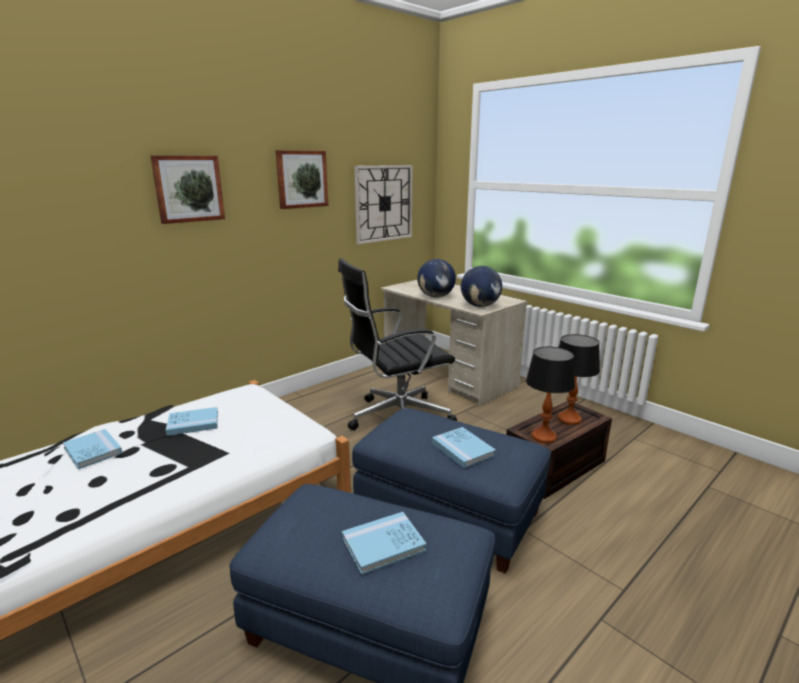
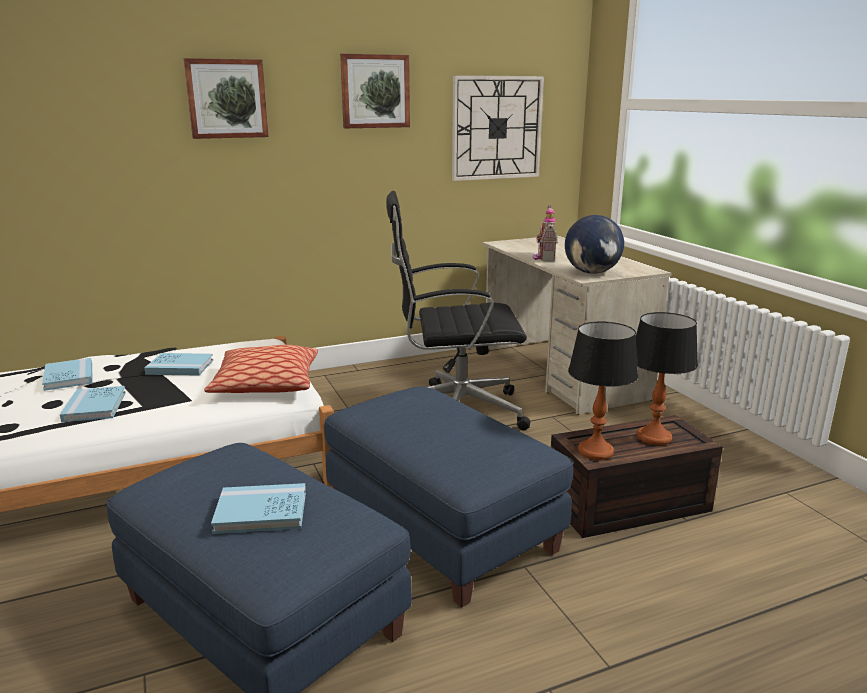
camera: 20 degrees right, 0 degrees up
(280, 427) = (266, 384): none -> pillow
(436, 296) = (543, 257): globe -> toy house
(463, 449) = (445, 438): blue book -> blue book (95, 407)

